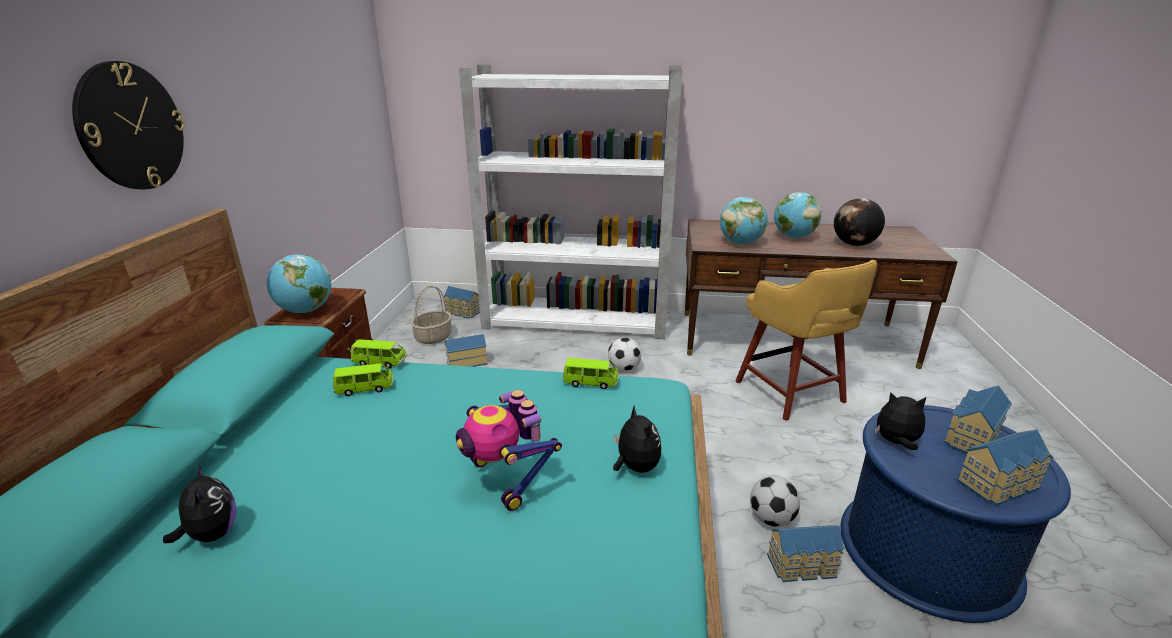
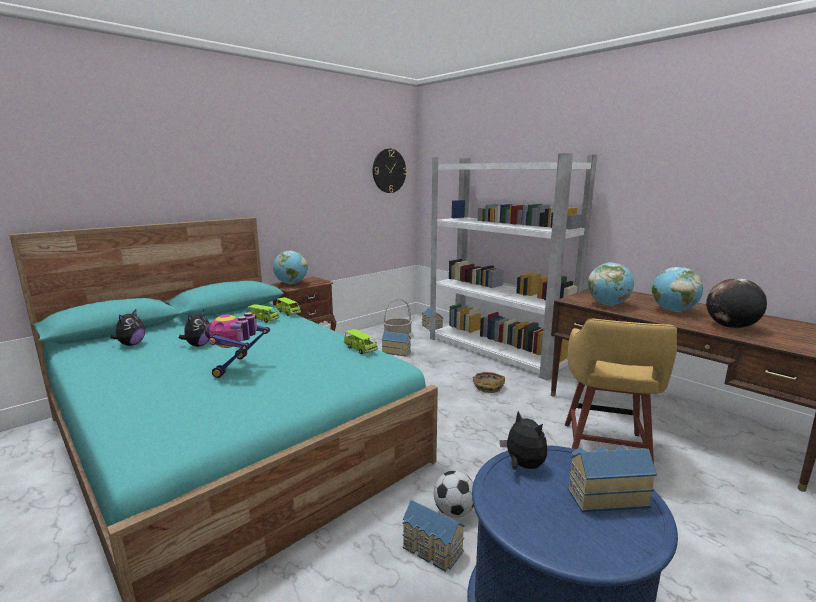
camera: 40 degrees right, 10 degrees down
(130, 127) = (214, 170): wall clock -> wall clock (389, 171)
(624, 368) = (488, 386): football -> basket
(635, 467) = (301, 388): plush toy -> plush toy (198, 345)
(1000, 484) = (561, 532): toy house -> none

